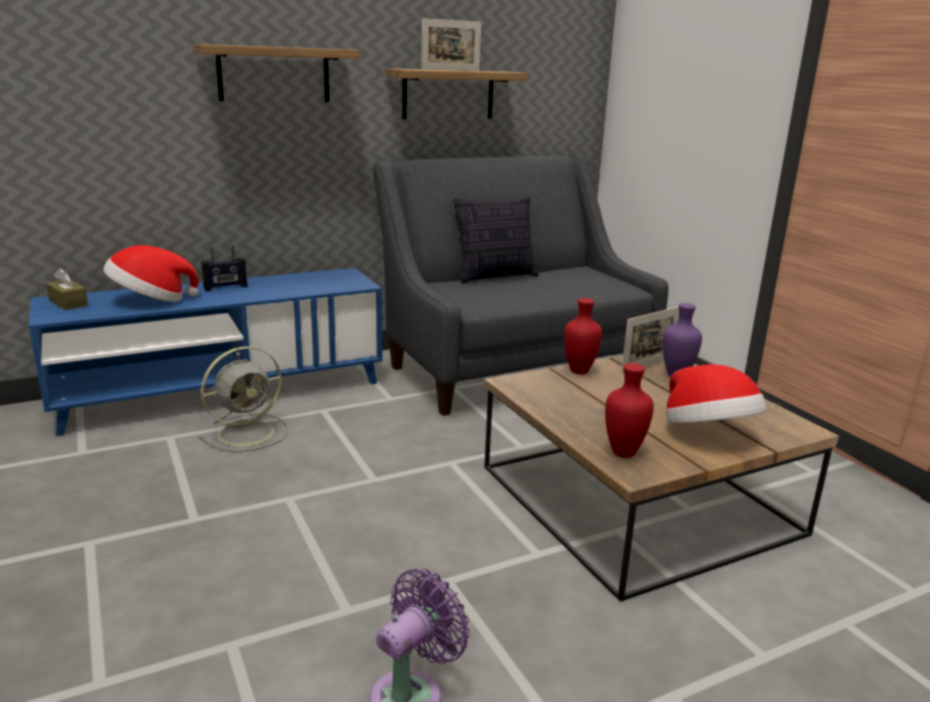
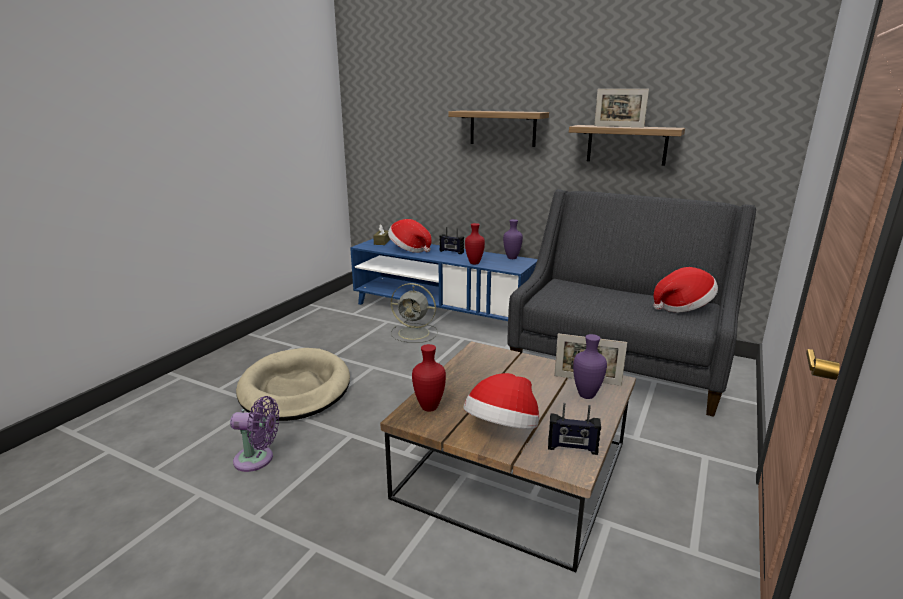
camera: 55 degrees right, 0 degrees up
(243, 589) = (295, 389): none -> beige dog bed
(322, 274) = (511, 258): none -> purple vase
(495, 277) = (612, 289): pillow -> none
(578, 371) = (531, 361): red vase -> red vase (474, 263)
(580, 275) = (682, 307): none -> hat
(767, 417) = (572, 448): none -> radio

